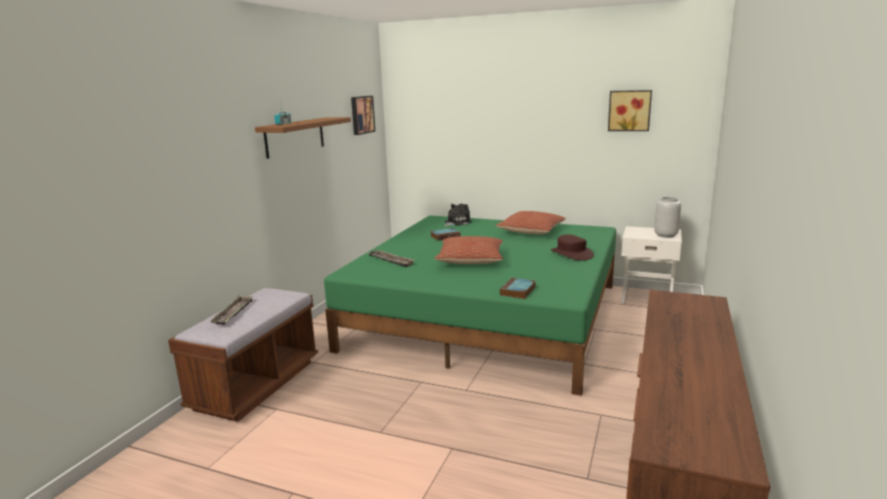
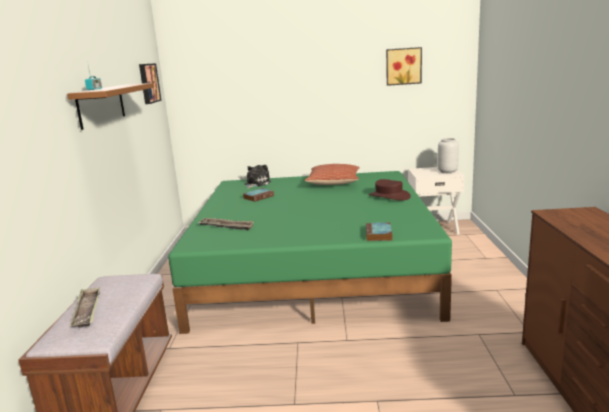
camera: 20 degrees left, 0 degrees up
(470, 260) = (305, 214): pillow -> none

